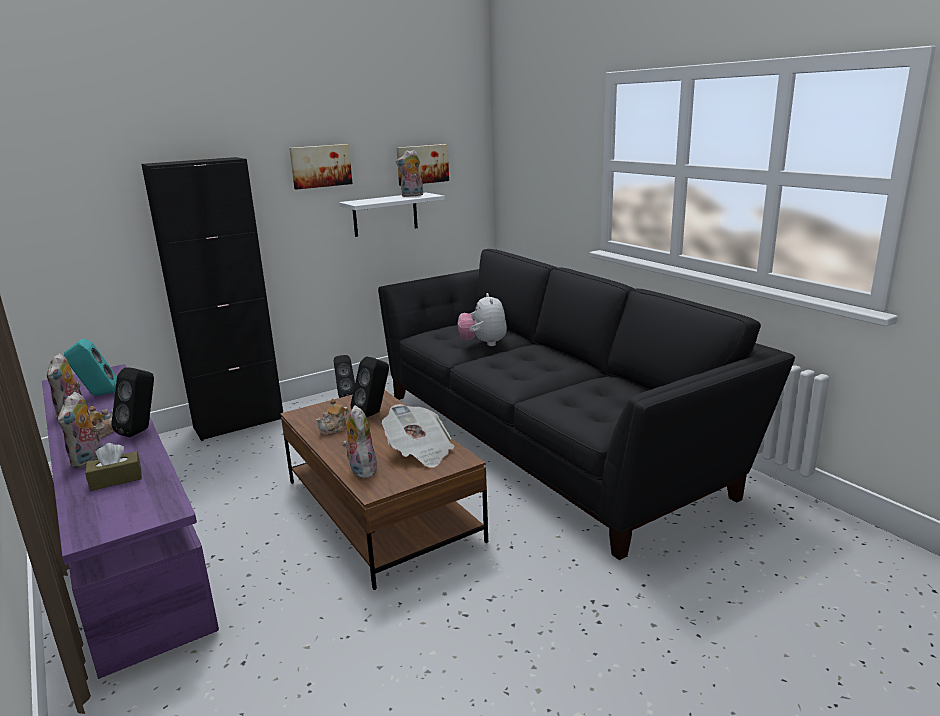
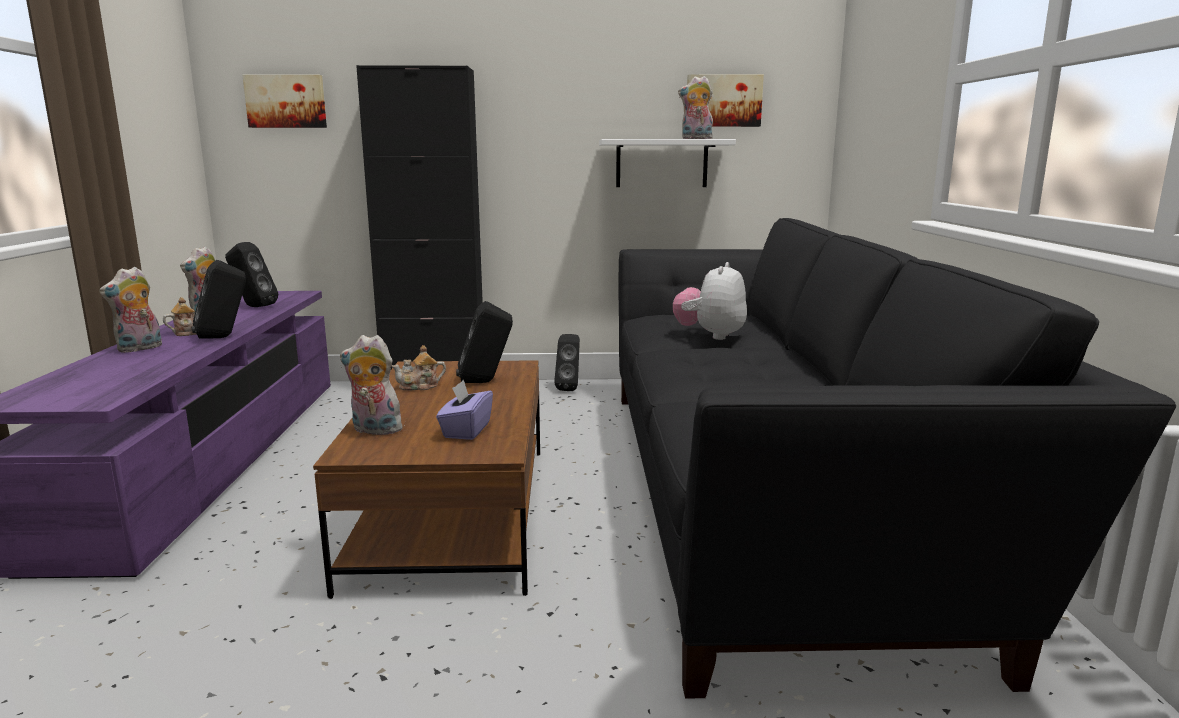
camera: 30 degrees right, 5 degrees down
(97, 395) = (253, 307): turquoise speaker -> black speaker
(116, 479) = (123, 367): brown tissue box -> none
(320, 166) = (580, 91): picture -> picture (286, 101)
(361, 469) = (374, 430): plush toy -> plush toy turned 90 degrees counterclockwise
(419, 452) = (466, 430): newspaper -> purple tissue box

